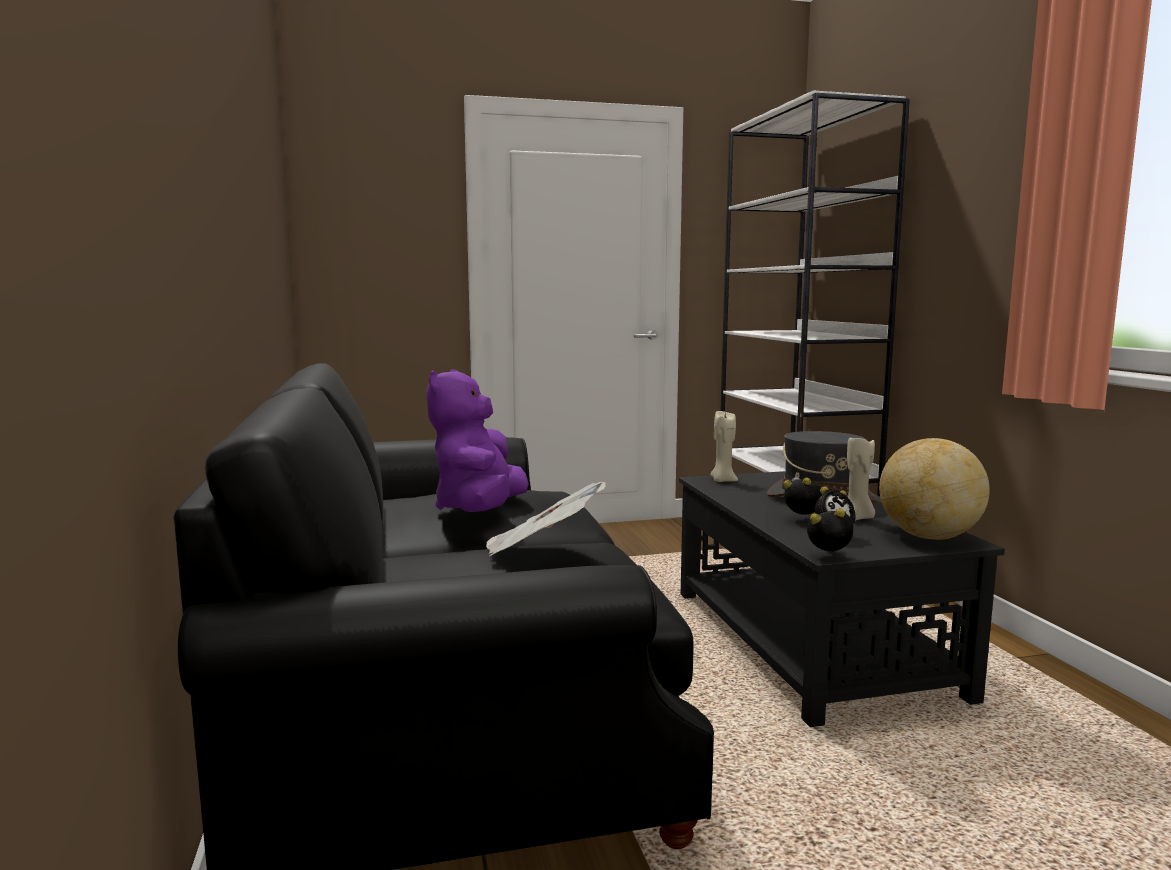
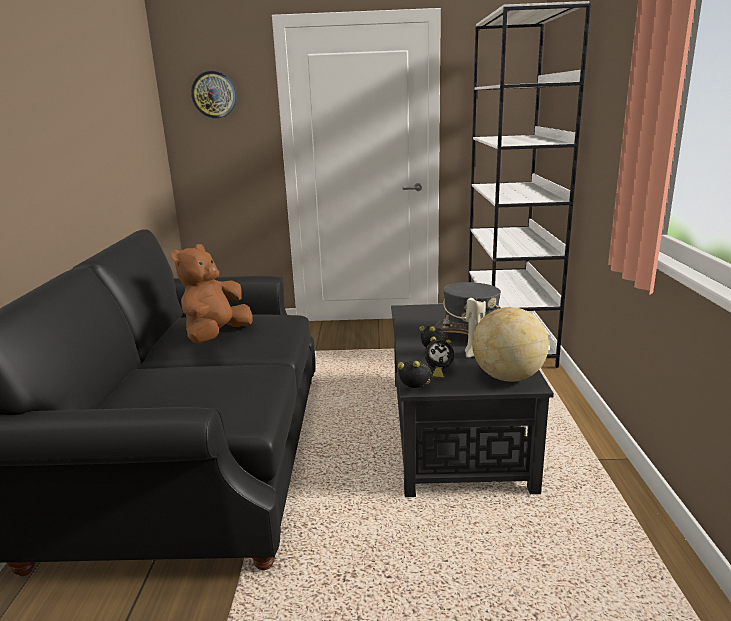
camera: 15 degrees right, 10 degrees up
(373, 196) = (214, 94): none -> wall clock
(480, 510) = (216, 336): purple plush toy -> brown plush toy
(541, 551) = (214, 377): newspaper -> none
(722, 481) = (417, 310): beige candle -> none

